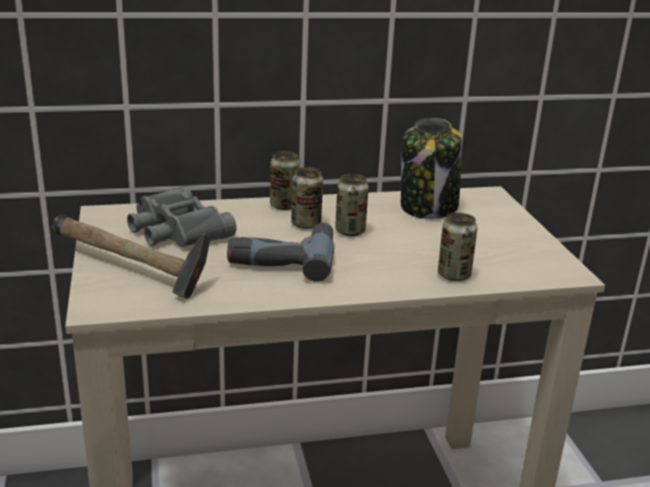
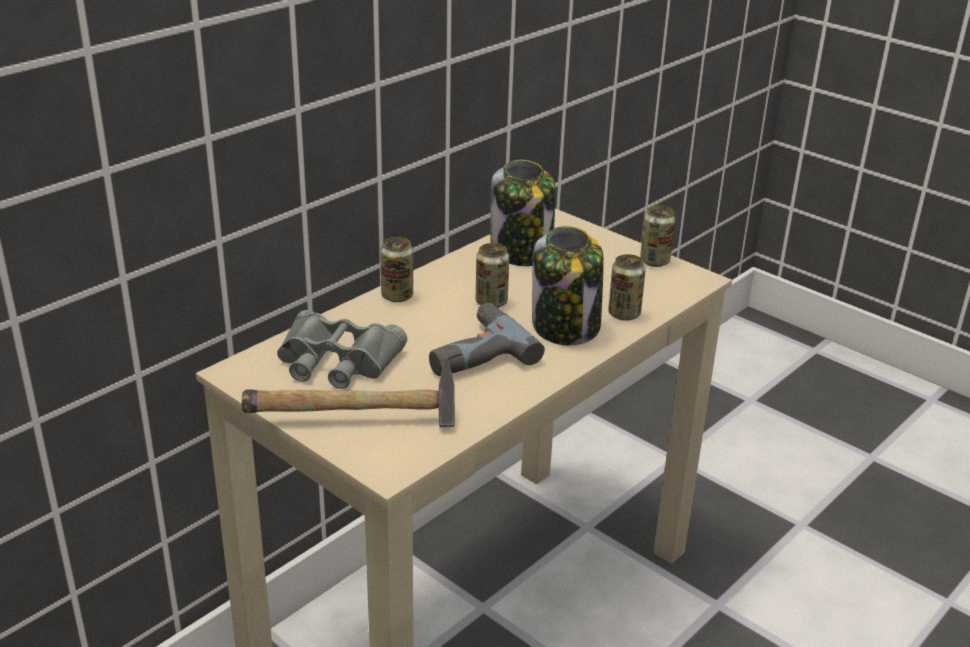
camera: 35 degrees left, 5 degrees up
(306, 224) = (444, 309): can -> can (654, 261)
(387, 267) = (566, 327): none -> jar

